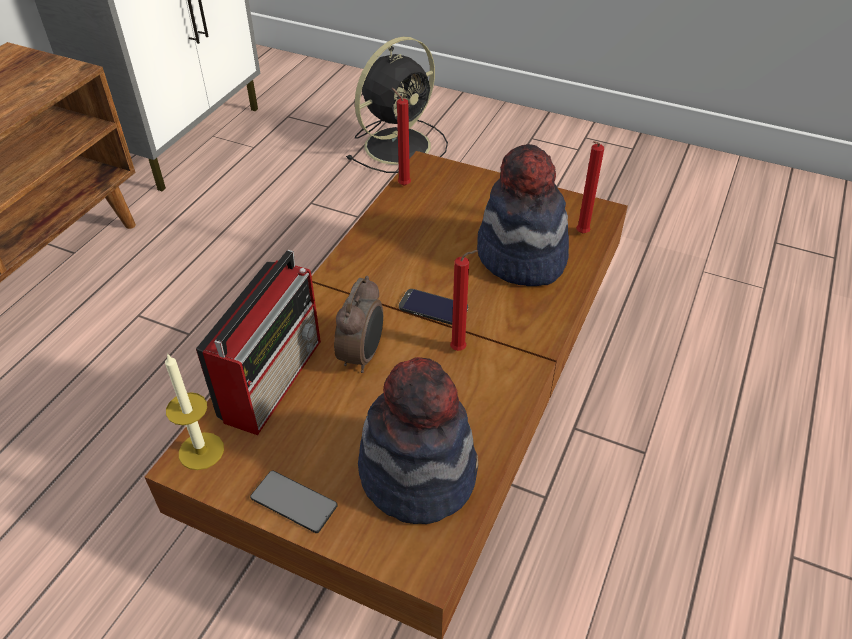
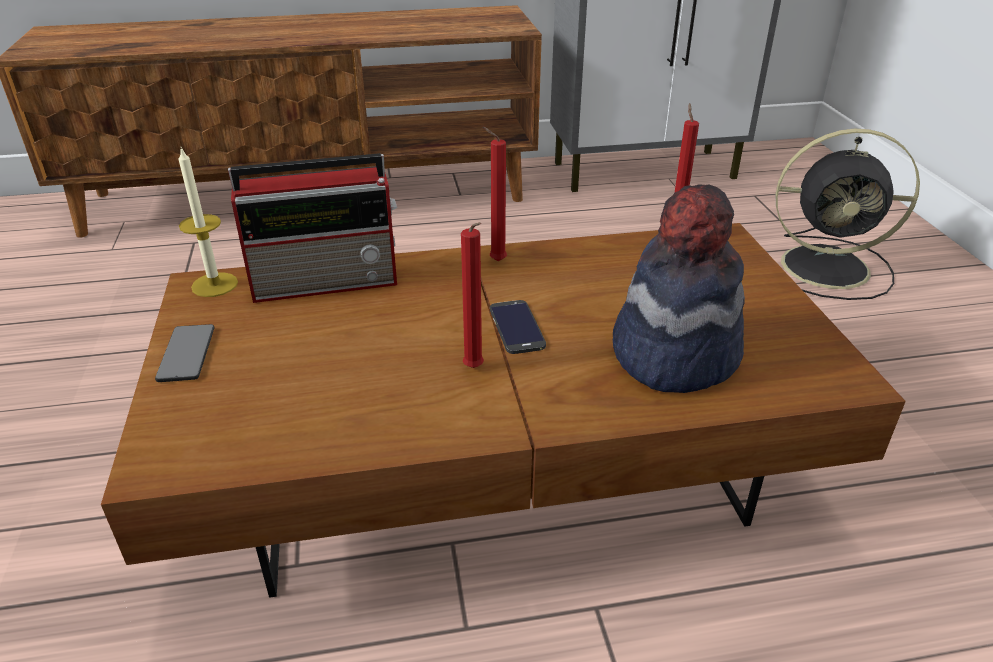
camera: 55 degrees right, 10 degrees down
(363, 355) = (403, 314): alarm clock -> none
(418, 473) = (273, 412): hat -> none
(580, 234) = (783, 382): red candle -> red candle (495, 261)

